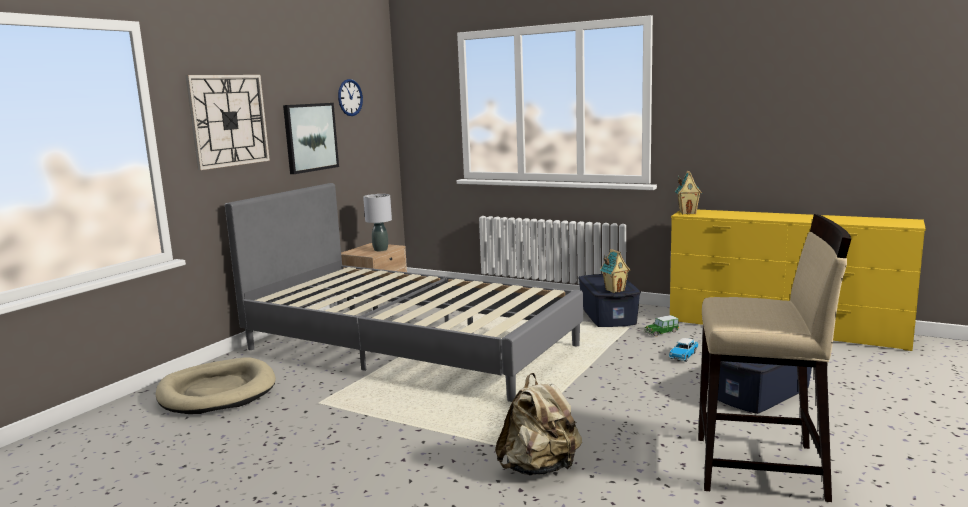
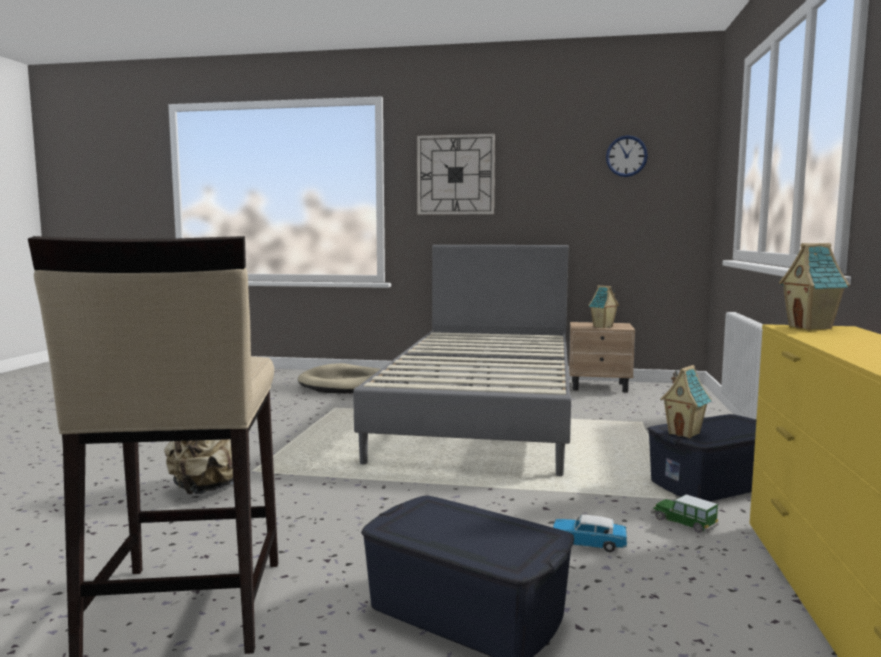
camera: 70 degrees right, 5 degrees down
(310, 137) = (555, 196): picture -> none
(381, 250) = (603, 327): grey table lamp -> toy house

